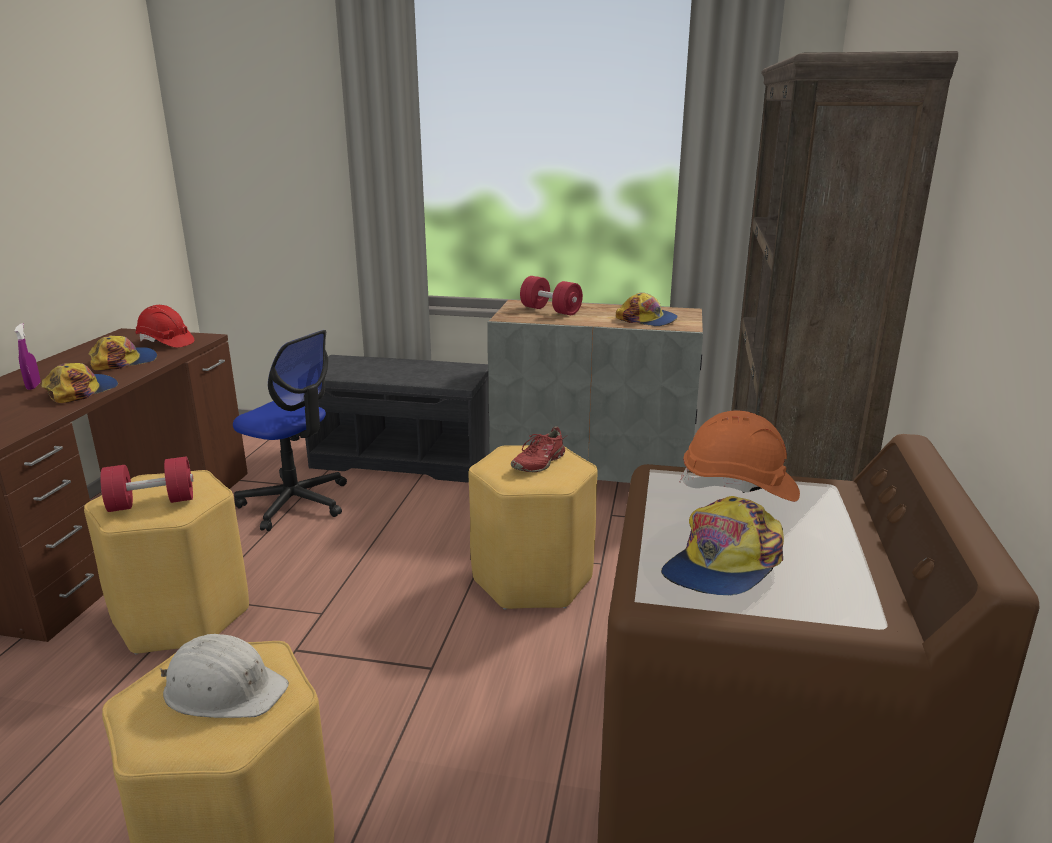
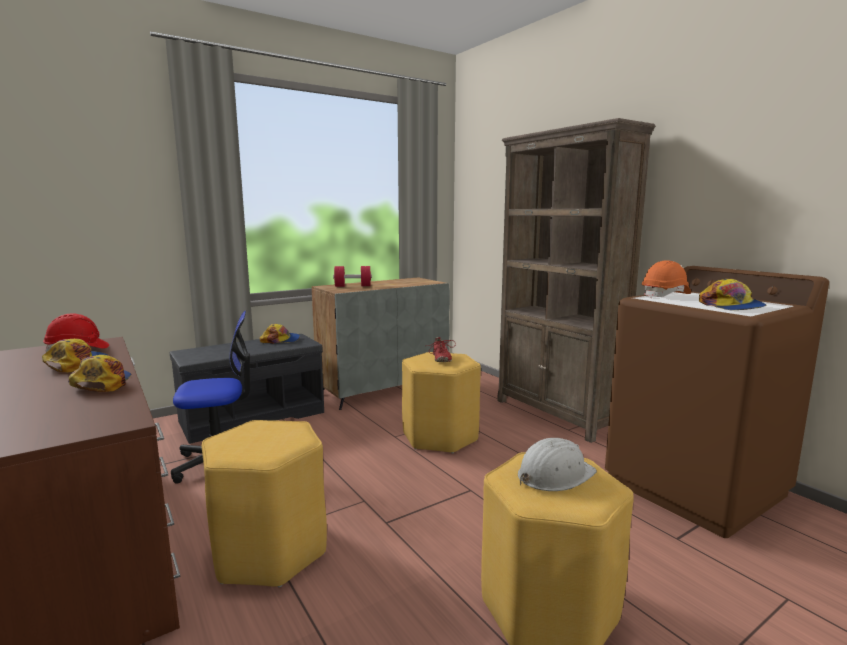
camera: 45 degrees left, 10 degrees down
(33, 386) = (29, 394): purple spray bottle -> none
(152, 503) = (269, 443): red dumbbell -> none
(647, 320) = (411, 283): cap -> cap (280, 340)

